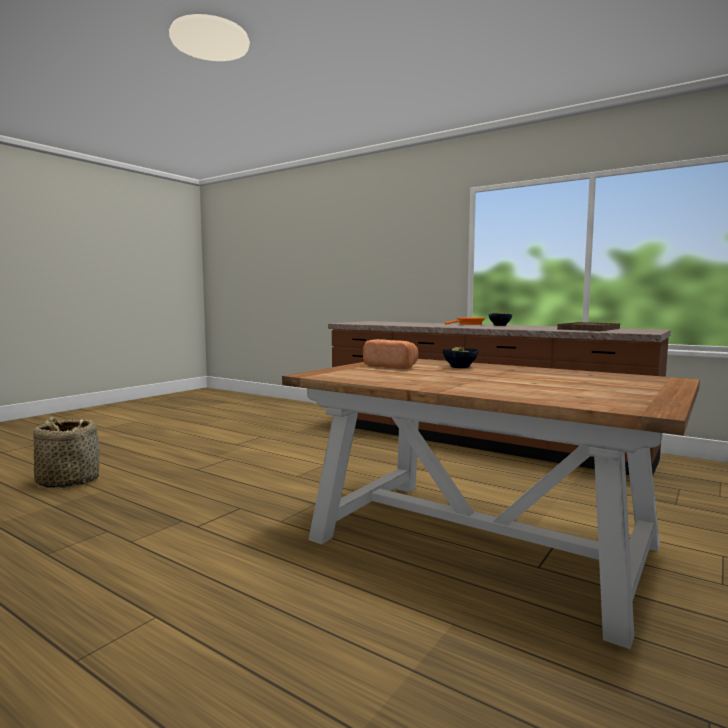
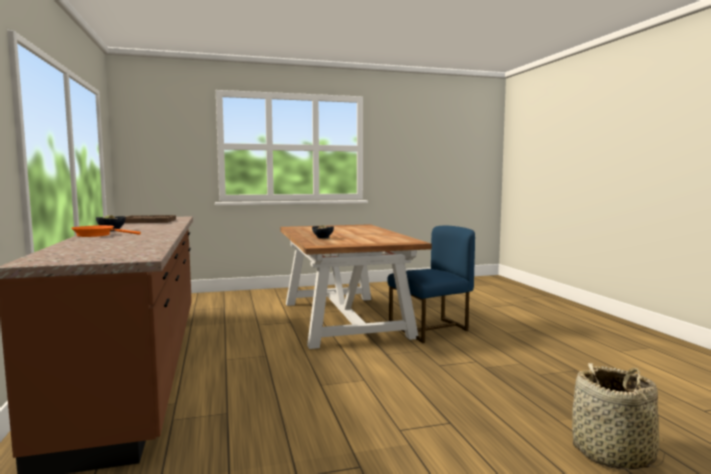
camera: 140 degrees left, 0 degrees up
(313, 569) = (431, 329): none -> blue chair
(392, 367) = (354, 241): bread -> none

